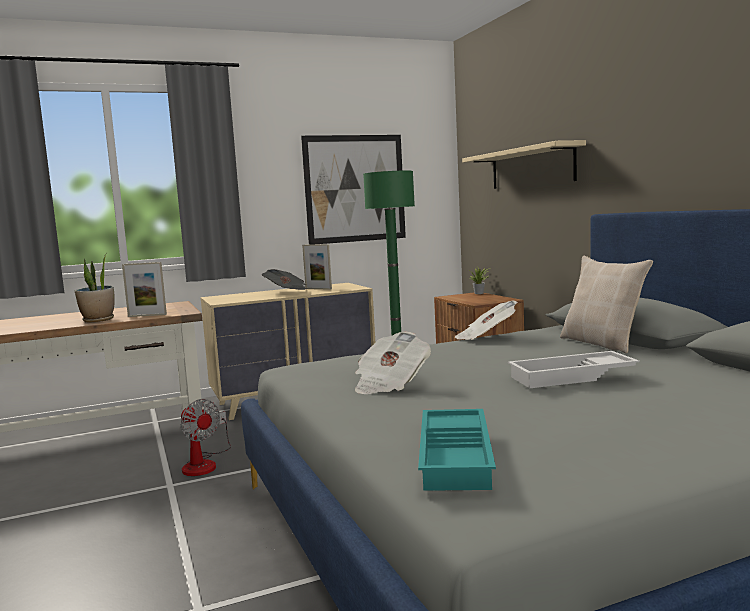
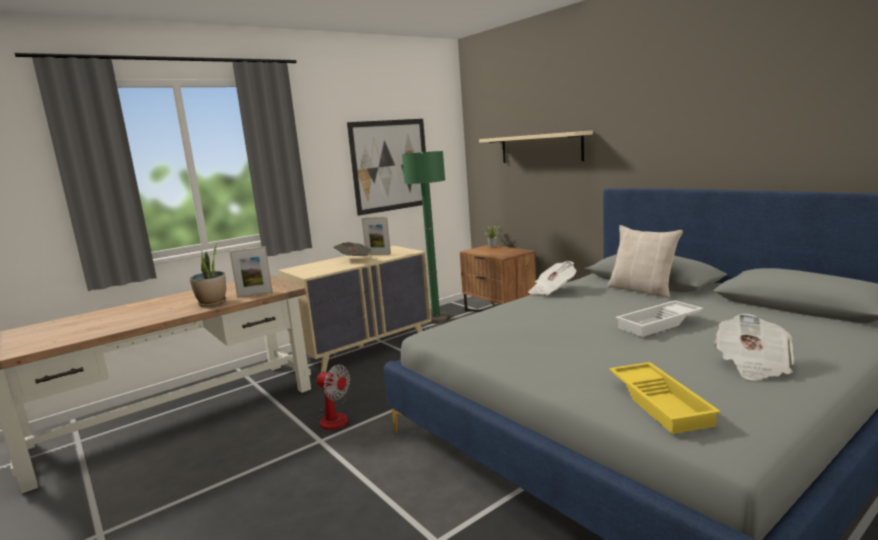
camera: 15 degrees left, 5 degrees up
(390, 384) = (534, 343): newspaper -> newspaper (752, 365)
(458, 457) = (661, 402): turquoise tray -> yellow tray

